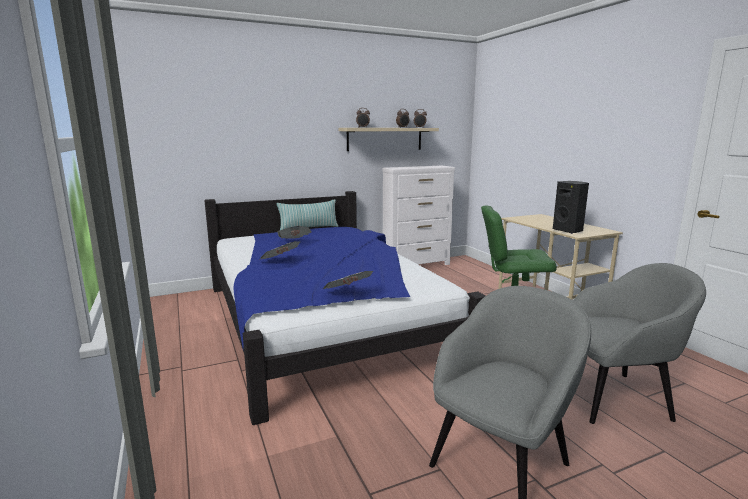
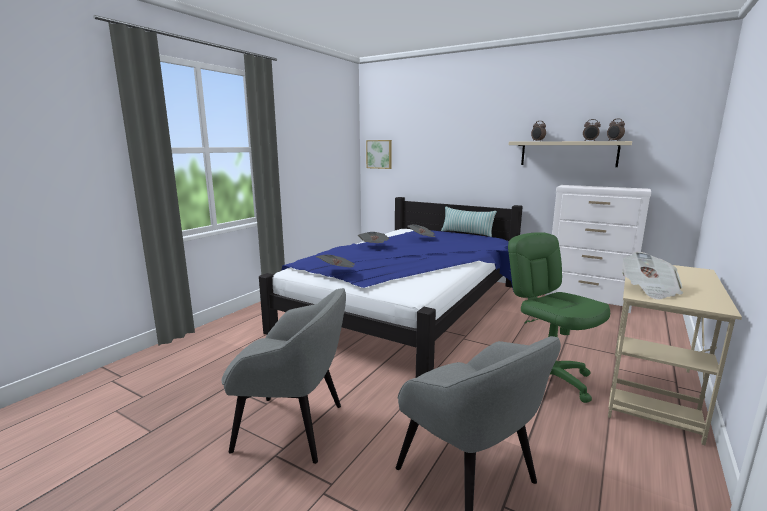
camera: 55 degrees right, 0 degrees up
(164, 144) = (379, 154): none -> picture
(568, 230) = (649, 290): black speaker -> newspaper

